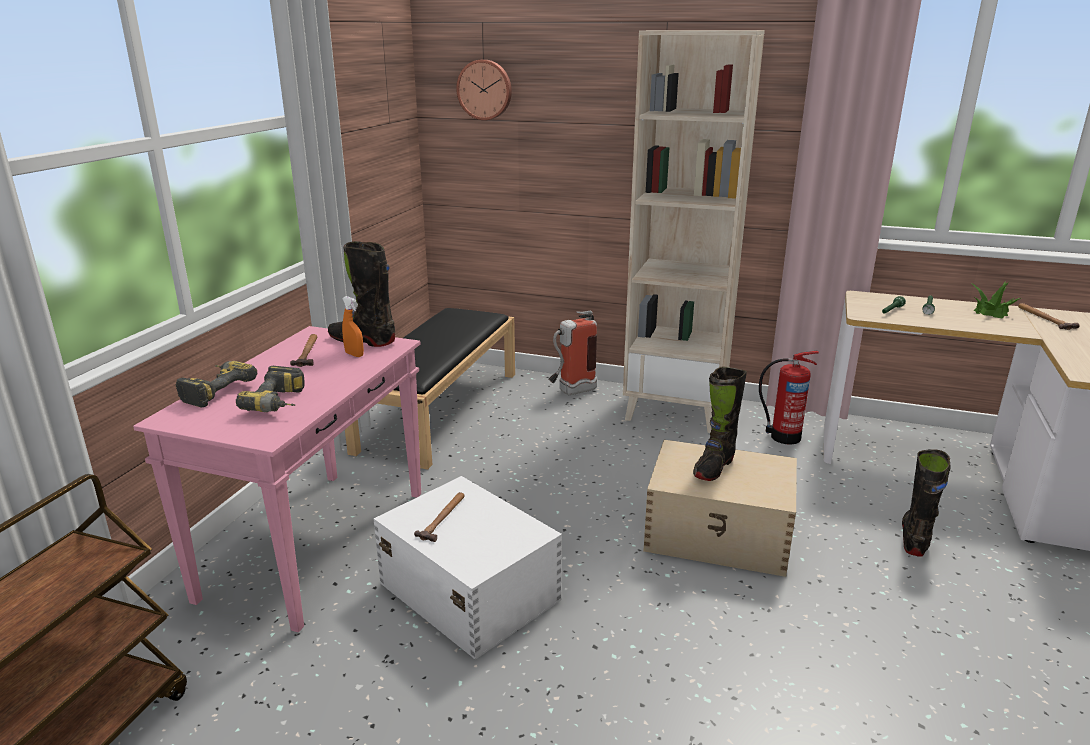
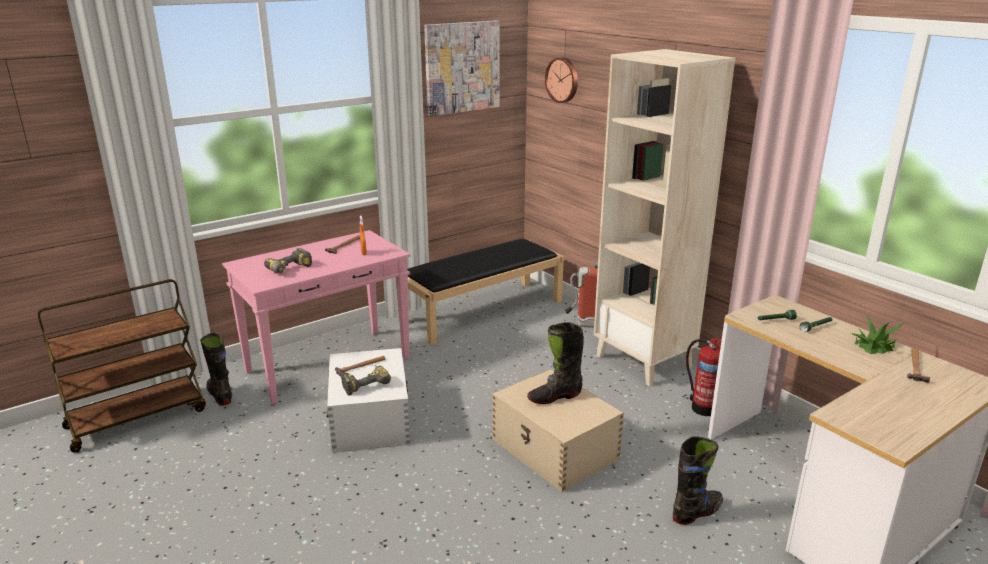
camera: 35 degrees right, 0 degrees up
(215, 390) = (275, 255): power drill -> power drill (365, 383)
(361, 77) = (462, 67): none -> picture
(362, 340) = (381, 246): black boot -> black boot (220, 395)

